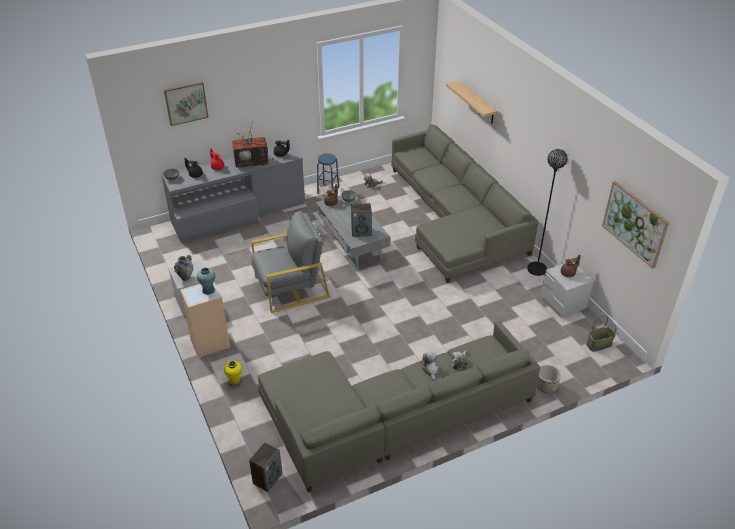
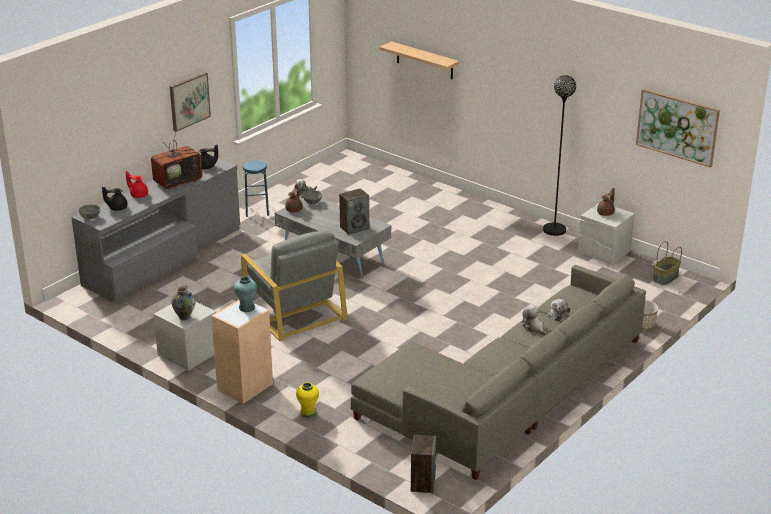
camera: 25 degrees left, 10 degrees down
(186, 103) = (98, 113): picture -> picture (189, 101)
(290, 287) = (294, 311): grey armchair -> grey armchair turned 105 degrees clockwise
(454, 219) = (429, 205): grey sofa -> none

